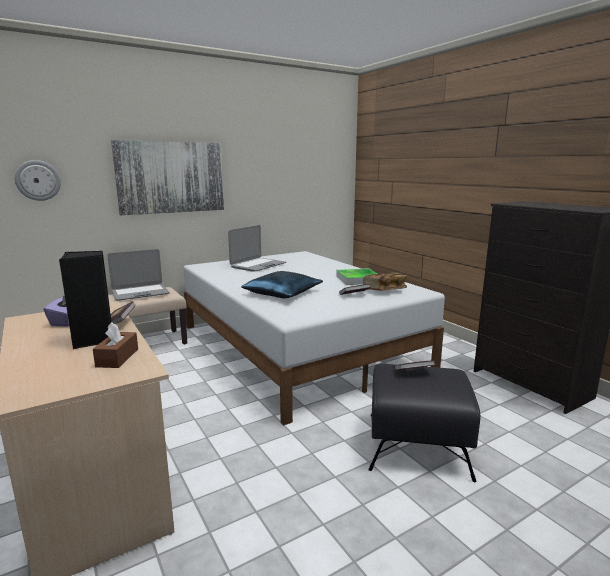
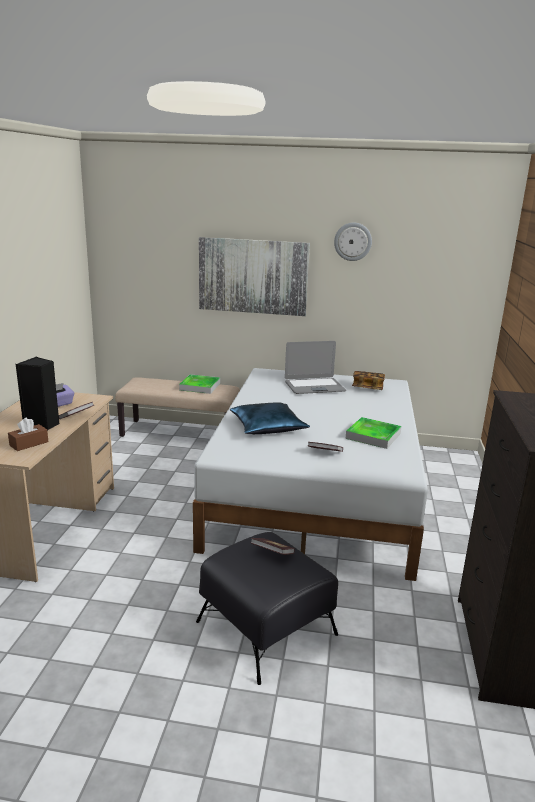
camera: 40 degrees right, 5 degrees up
(38, 180) = (138, 270): wall clock -> wall clock (353, 241)
(140, 293) = (200, 386): laptop -> tray
(384, 290) = (368, 459): book -> book (367, 388)

